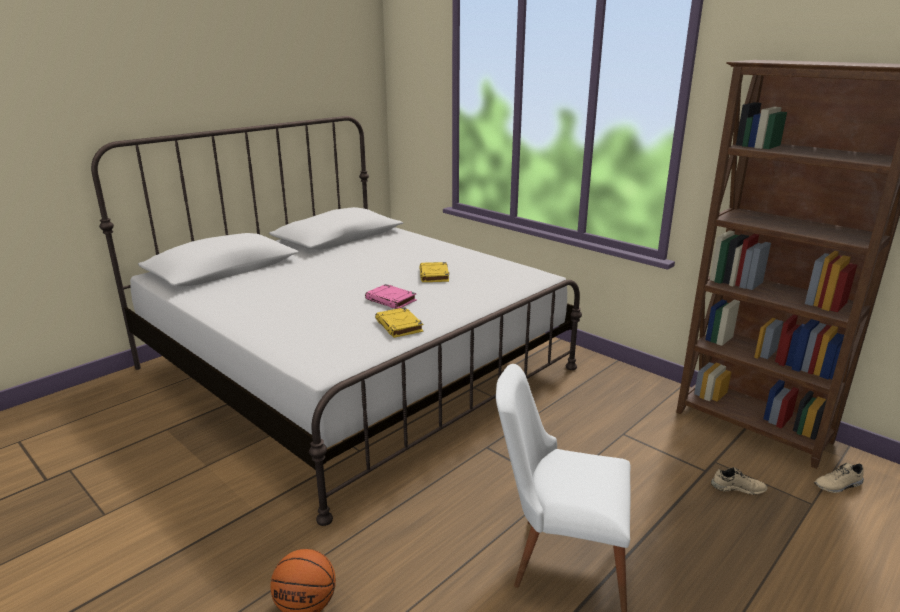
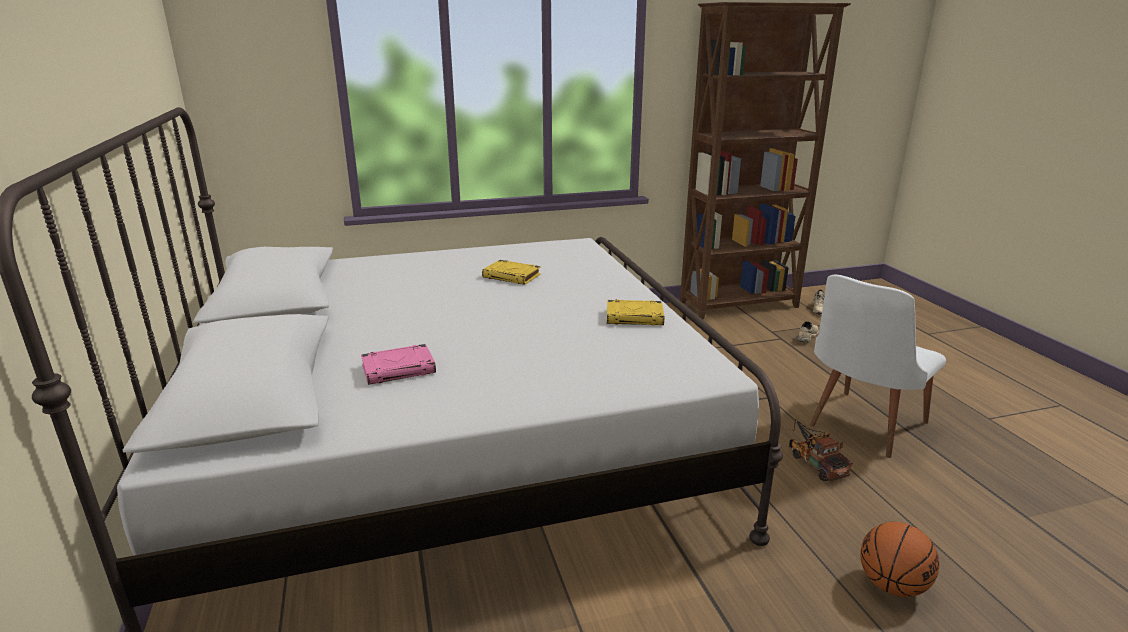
camera: 60 degrees left, 0 degrees up
(391, 300) = (557, 307): pink book -> pink book (399, 369)
(462, 534) = (814, 462): none -> toy truck

